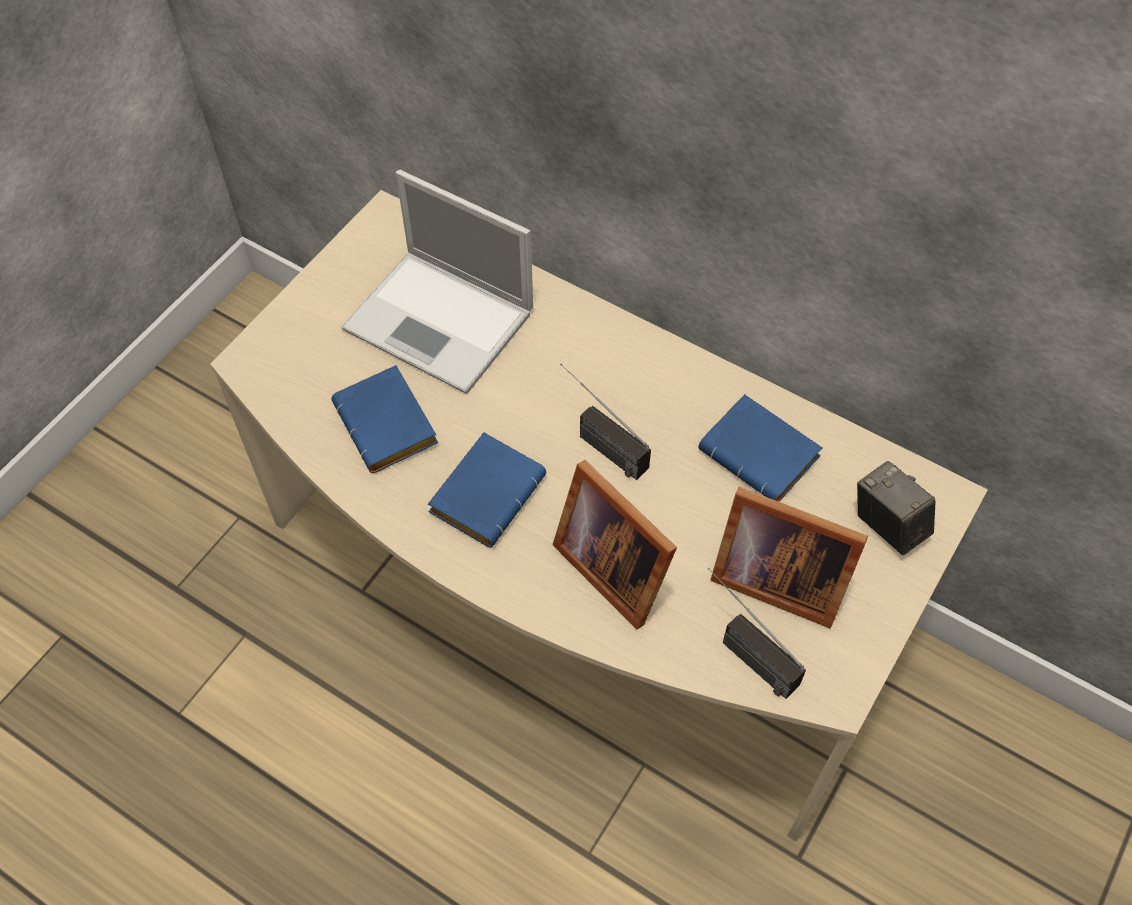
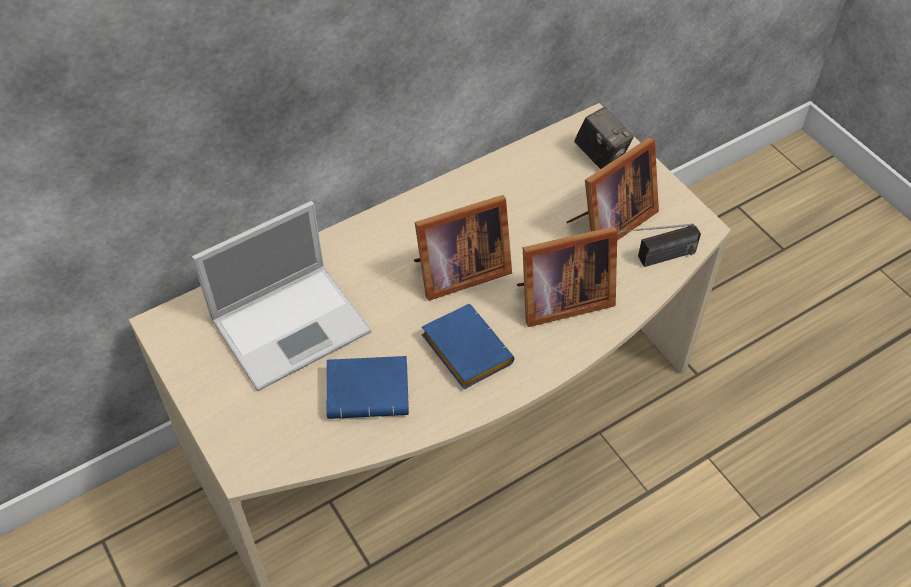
camera: 65 degrees left, 5 degrees down
(597, 442) = (457, 272): radio -> picture frame
(762, 454) = (517, 191): blue book -> none
(887, 525) = (601, 156): camera -> camera turned 120 degrees counterclockwise

